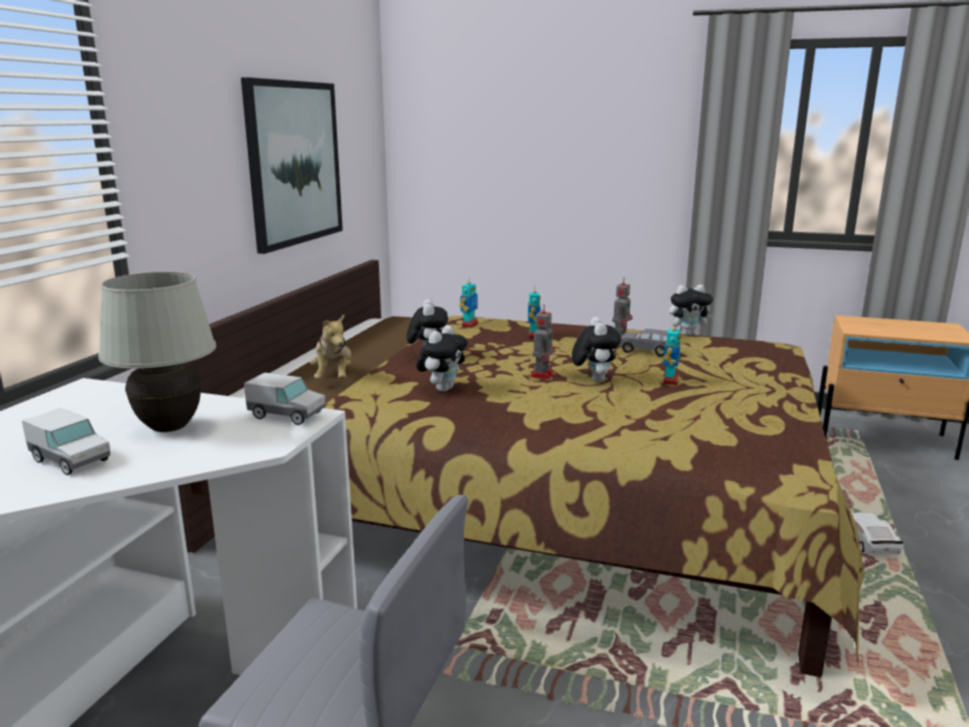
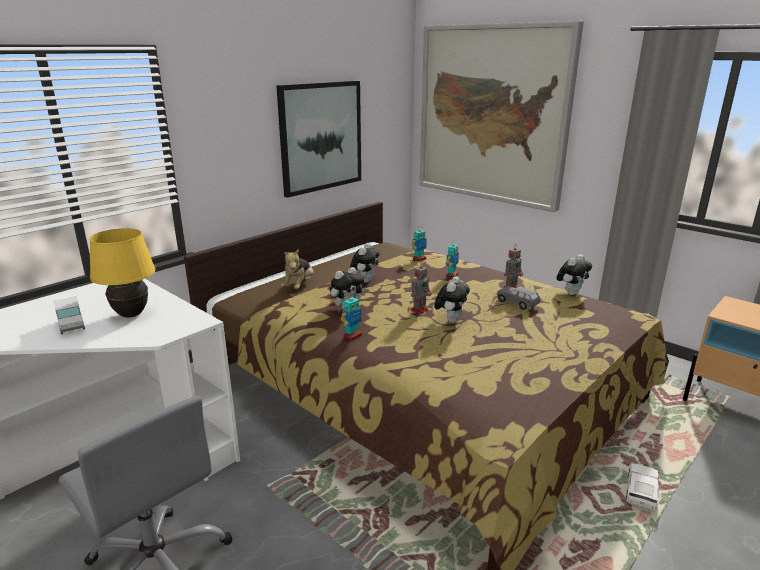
camera: 25 degrees right, 5 degrees up
(170, 428) = (131, 315): white table lamp -> yellow table lamp
(287, 415) = (191, 318): toy truck -> none
(509, 131) = (492, 114): none -> picture
(670, 381) = (503, 333): toy robot -> toy robot (352, 336)
(688, 334) = (571, 293): plush toy -> plush toy turned 60 degrees counterclockwise

